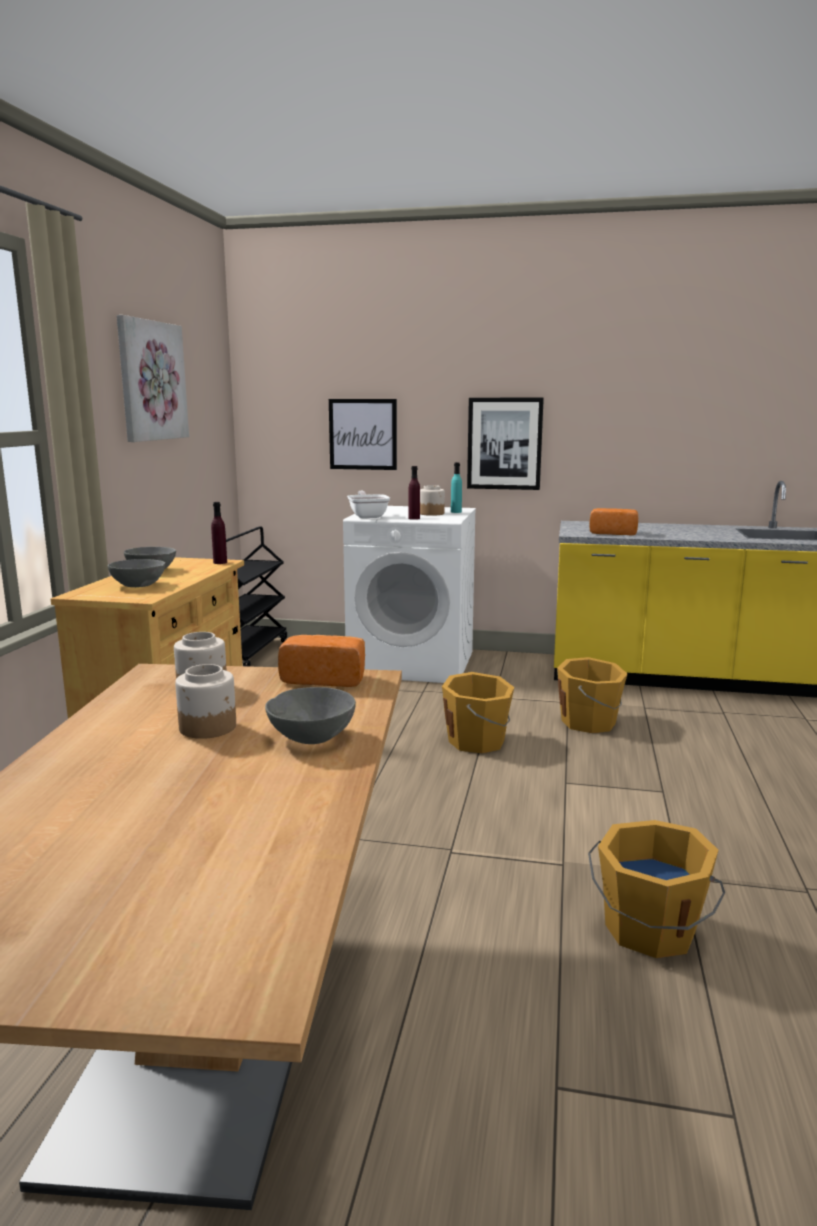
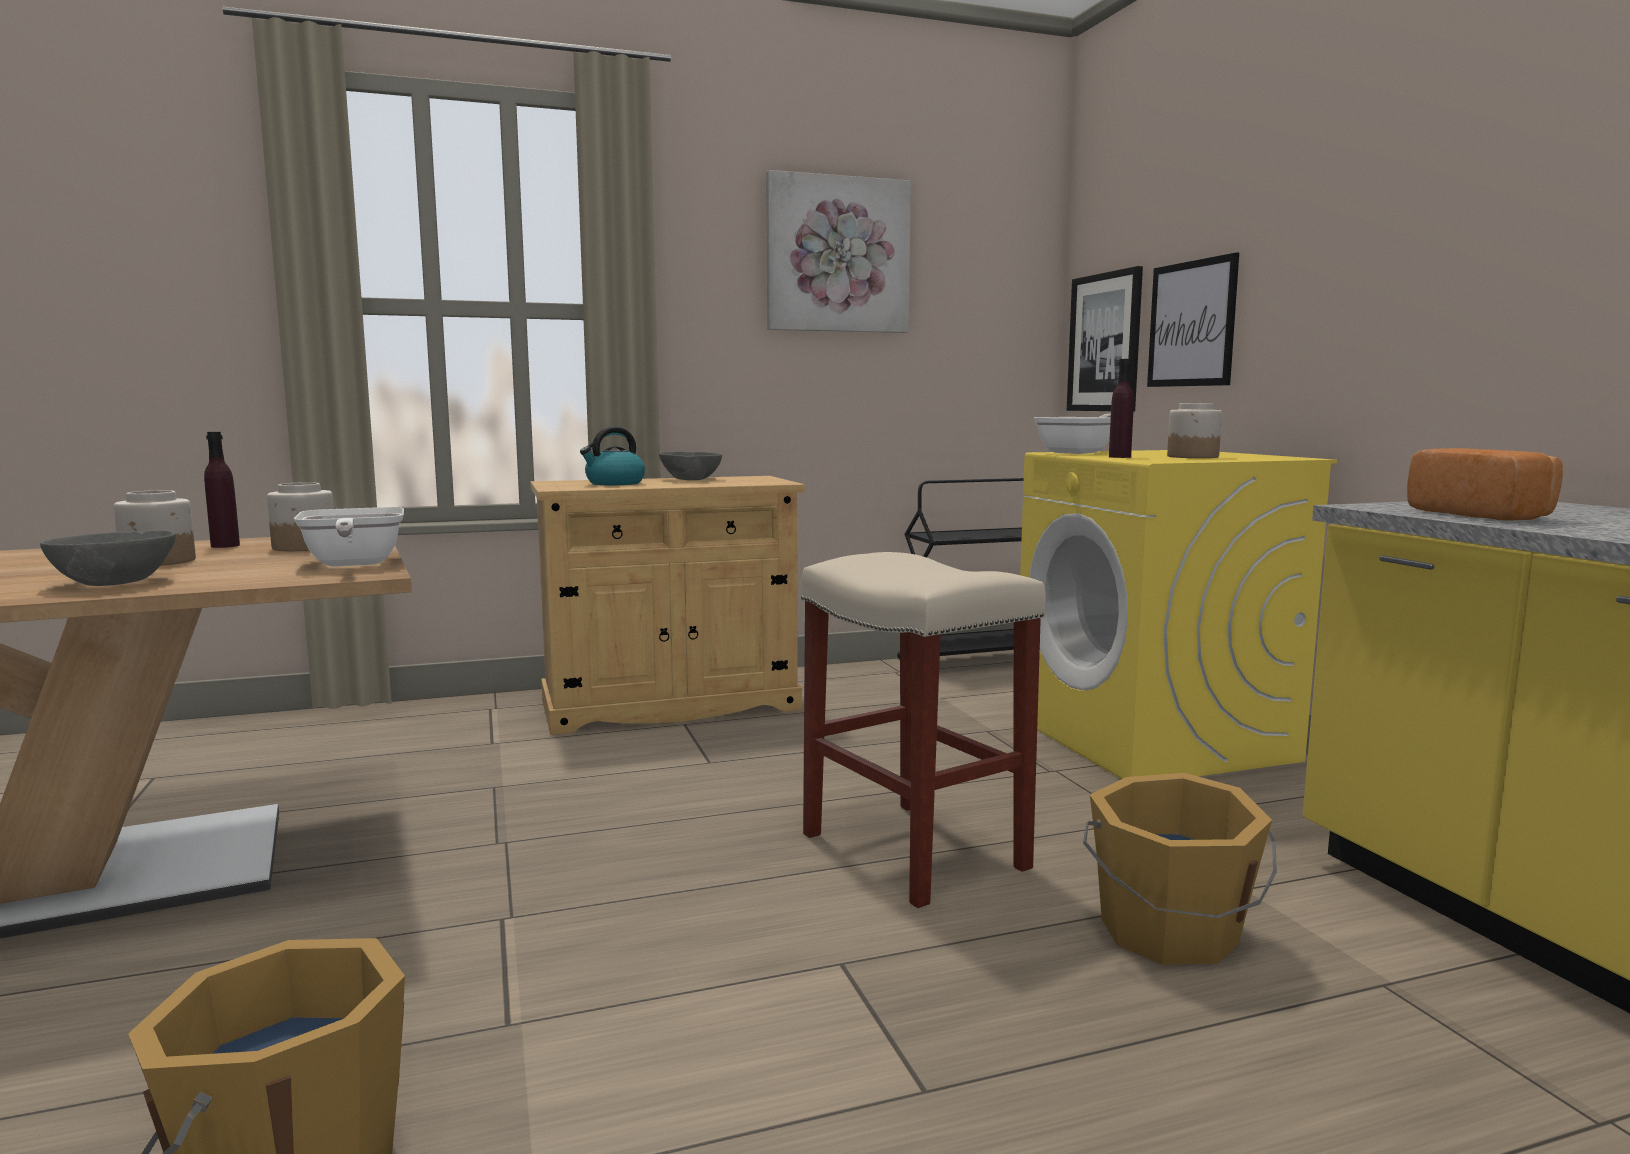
camera: 60 degrees right, 5 degrees down
(138, 585) = (614, 483): grey bowl -> kettle
(220, 562) = (772, 482): purple bottle -> purple bottle (225, 546)
(325, 678) = (353, 564): bread -> frying pan
(413, 663) = (1153, 739): white washing machine -> yellow washing machine
(456, 512) = (1250, 458): turquoise bottle -> none
(478, 741) = (916, 851): orange bucket -> beige stool
(504, 443) = (1406, 319): picture -> picture (1105, 342)

